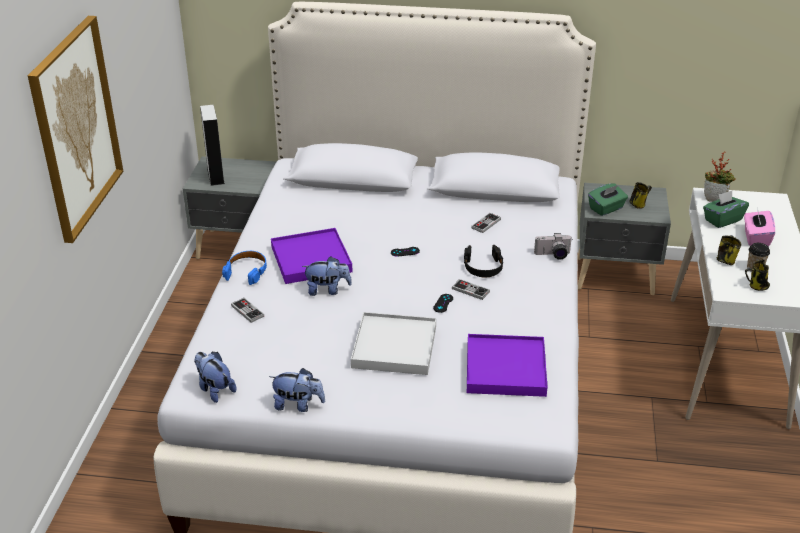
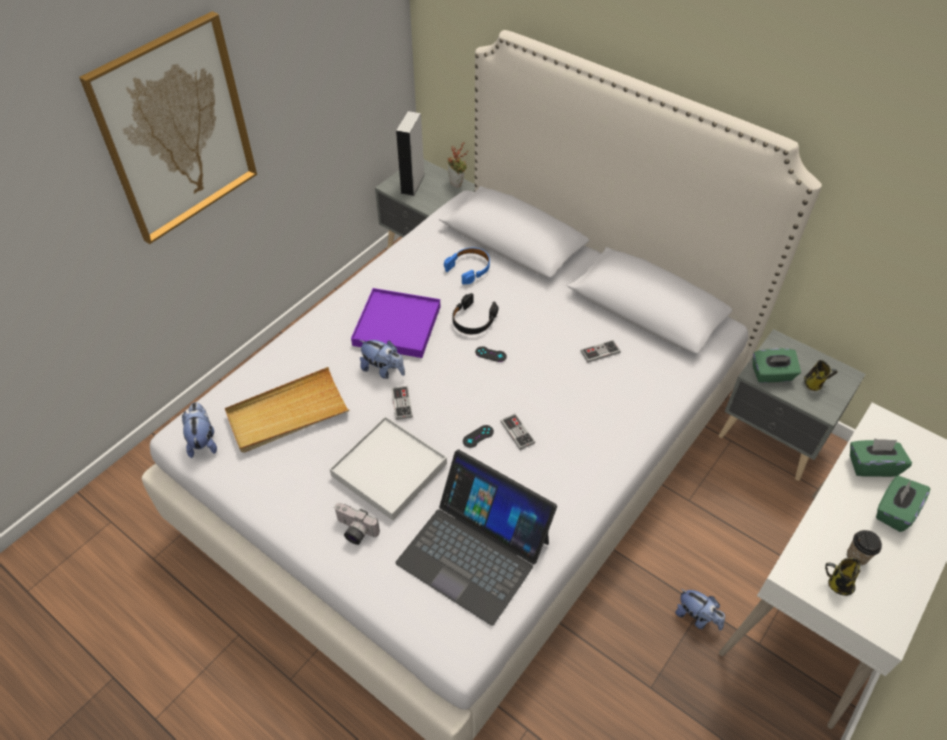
camera: 30 degrees right, 15 degrees up
(247, 271) = (331, 315): blue headphones -> blue headphones (469, 268)
(247, 311) = (296, 363): game controller -> game controller (402, 403)
(274, 343) = (287, 413): none -> beige tray
(298, 405) = (254, 496): plush toy -> plush toy (697, 617)
(483, 267) = (553, 407): black headphones -> black headphones (473, 320)
(506, 368) = (474, 551): purple tray -> laptop
(553, 255) = (639, 424): camera -> camera (354, 531)
(715, 199) = (886, 431): potted plant -> potted plant (458, 184)
(725, 260) = (829, 526): mug -> none
(755, 238) = (894, 511): pink tissue box -> green tissue box

